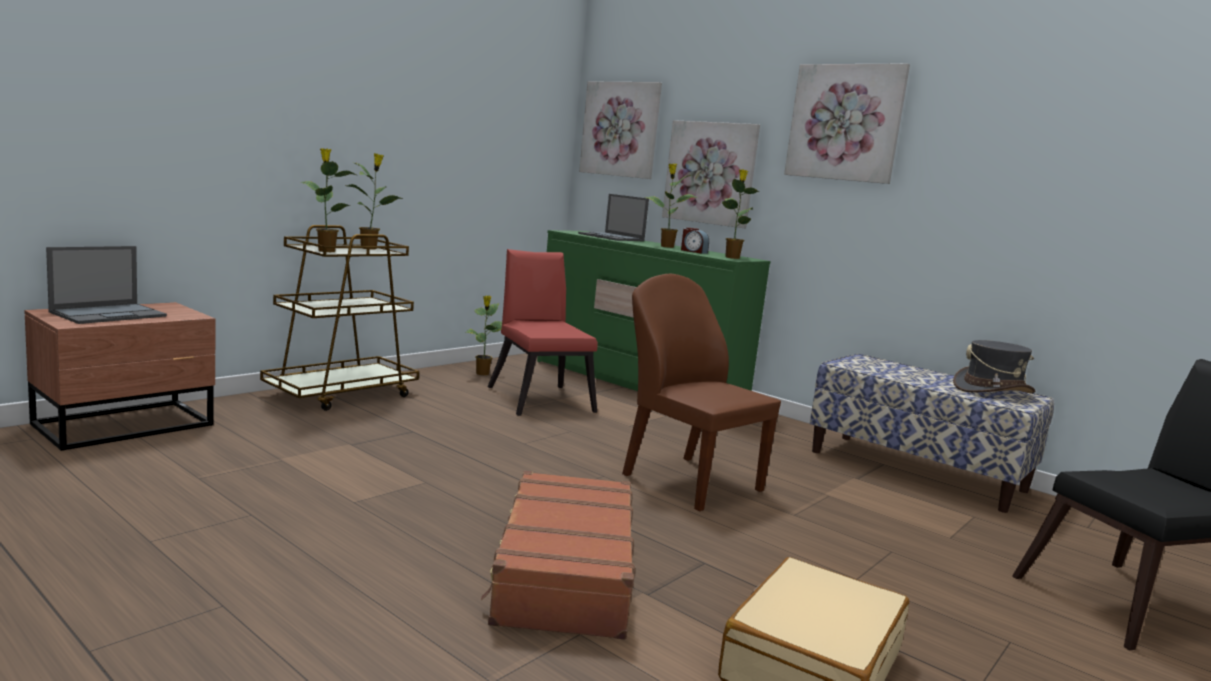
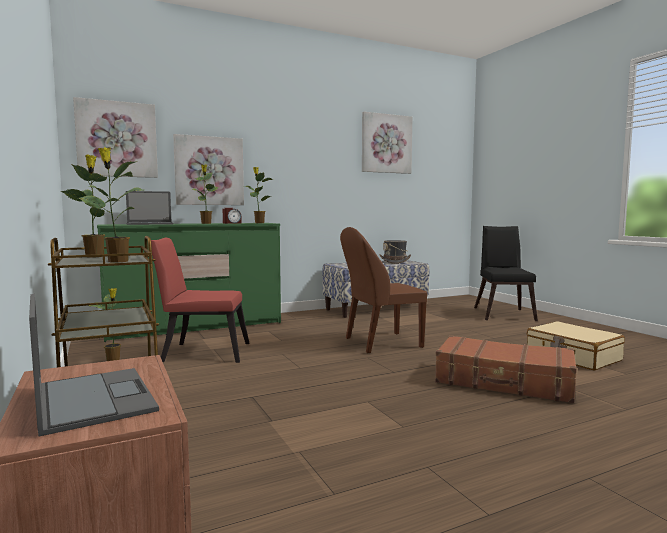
camera: 65 degrees left, 5 degrees down
(845, 123) = (293, 139): picture -> picture (386, 144)

